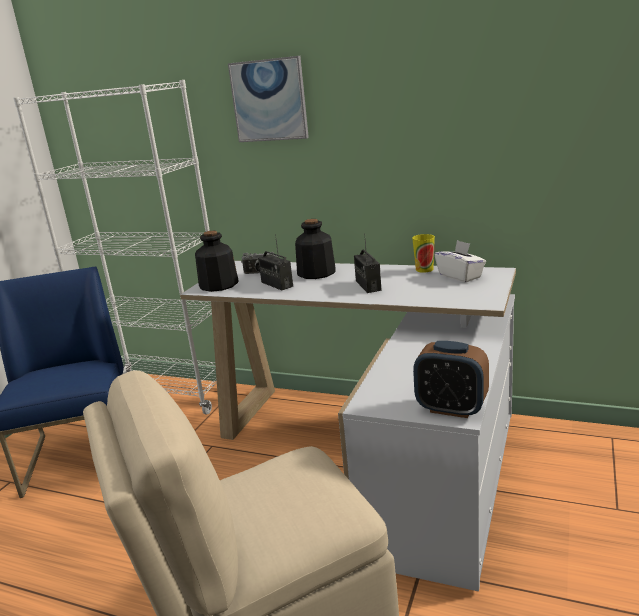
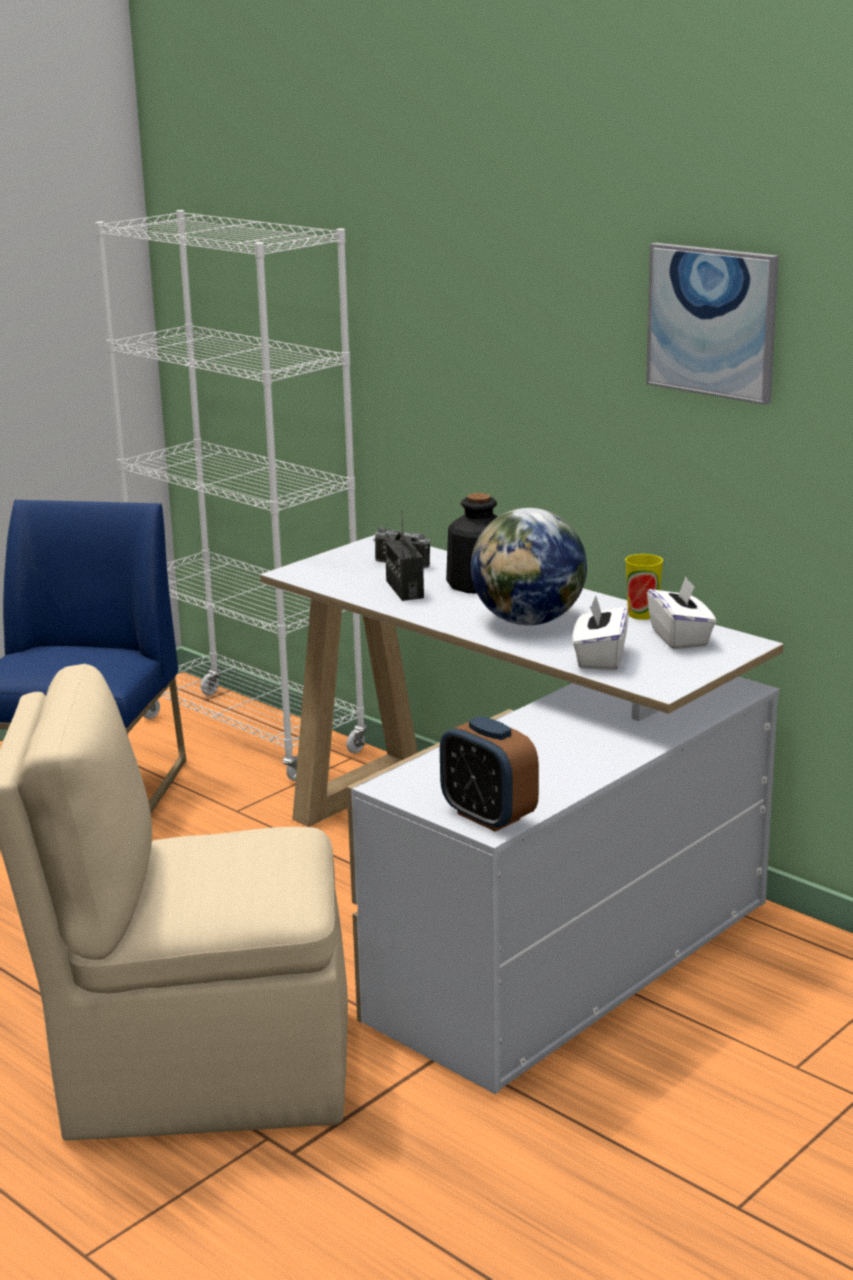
camera: 20 degrees right, 0 degrees up
(218, 285) = (323, 571): bottle -> none
(269, 100) = (460, 286): picture -> picture (712, 321)
(368, 285) = (529, 621): radio -> globe
(432, 295) = (599, 658): none -> white tissue box

